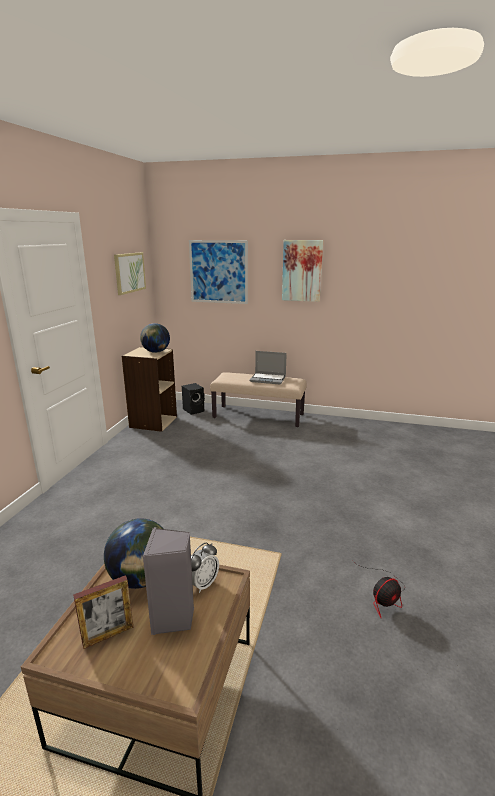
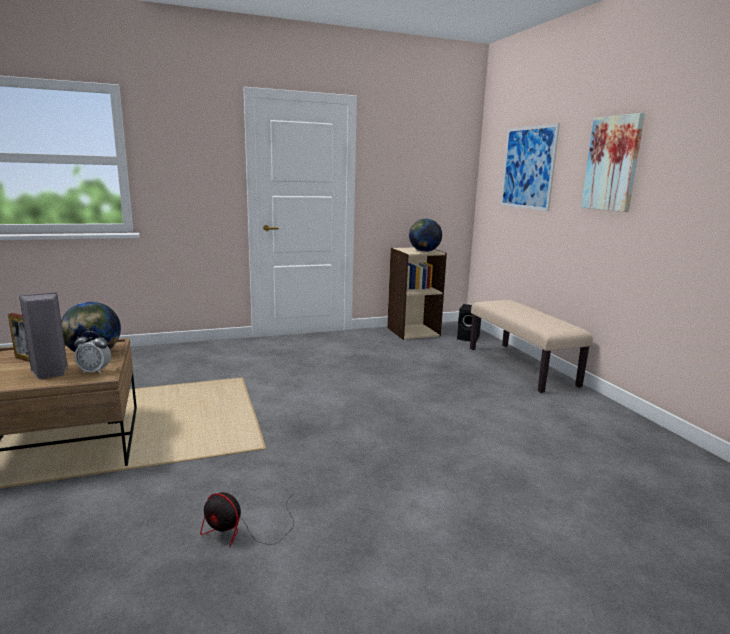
camera: 55 degrees right, 5 degrees down
(129, 272) = (430, 163): picture -> none
(268, 379) = (535, 316): laptop -> none

